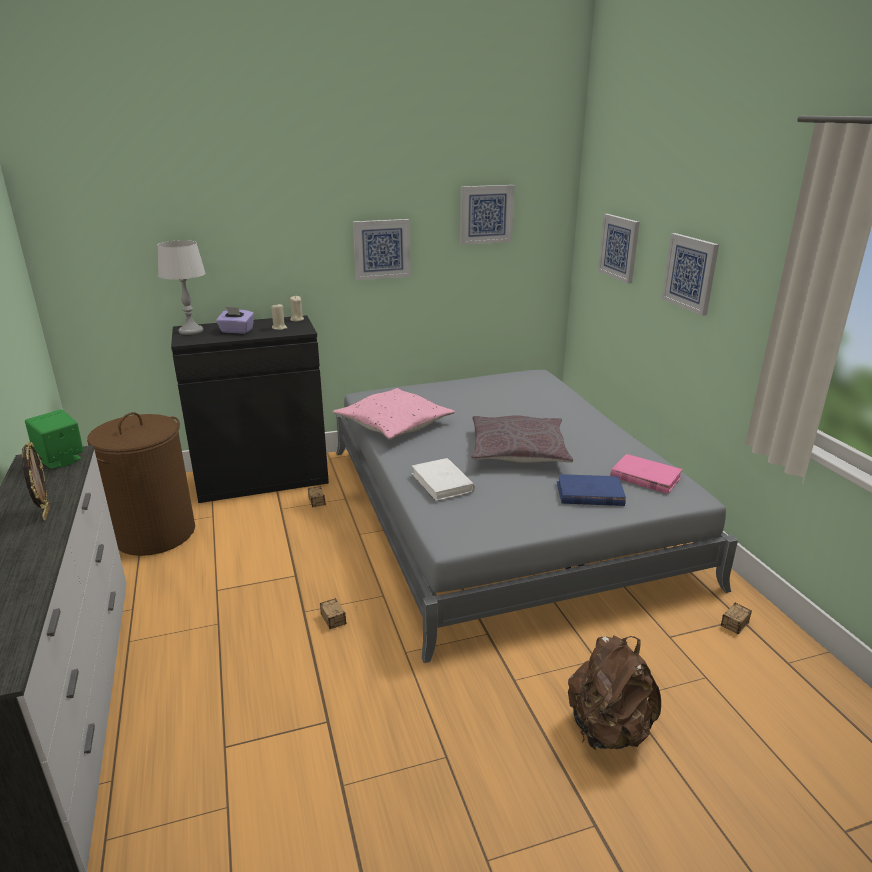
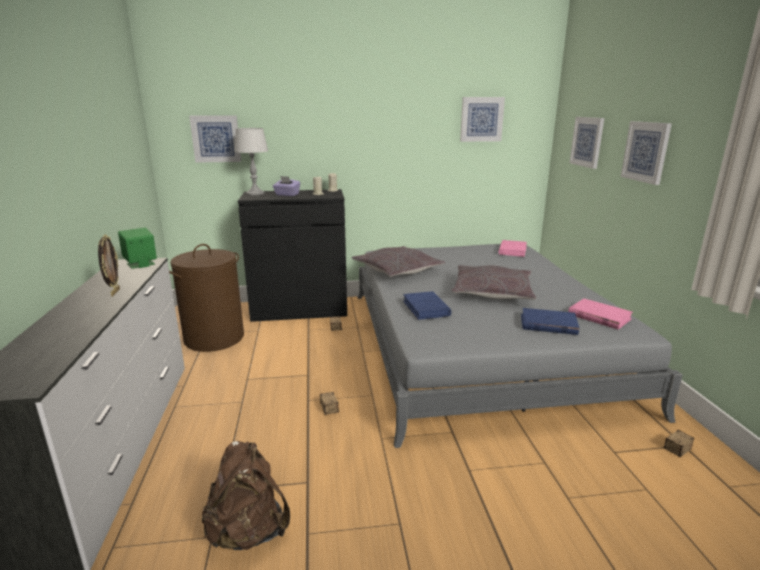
camera: 10 degrees right, 5 degrees down
(381, 249) = (399, 142): picture -> picture (216, 139)
(394, 424) = (397, 270): pink pillow -> grey pillow
(442, 483) = (426, 308): white book -> blue book
(533, 383) = (512, 250): none -> pink book
(607, 729) = (548, 521): brown backpack -> brown backpack (248, 532)

